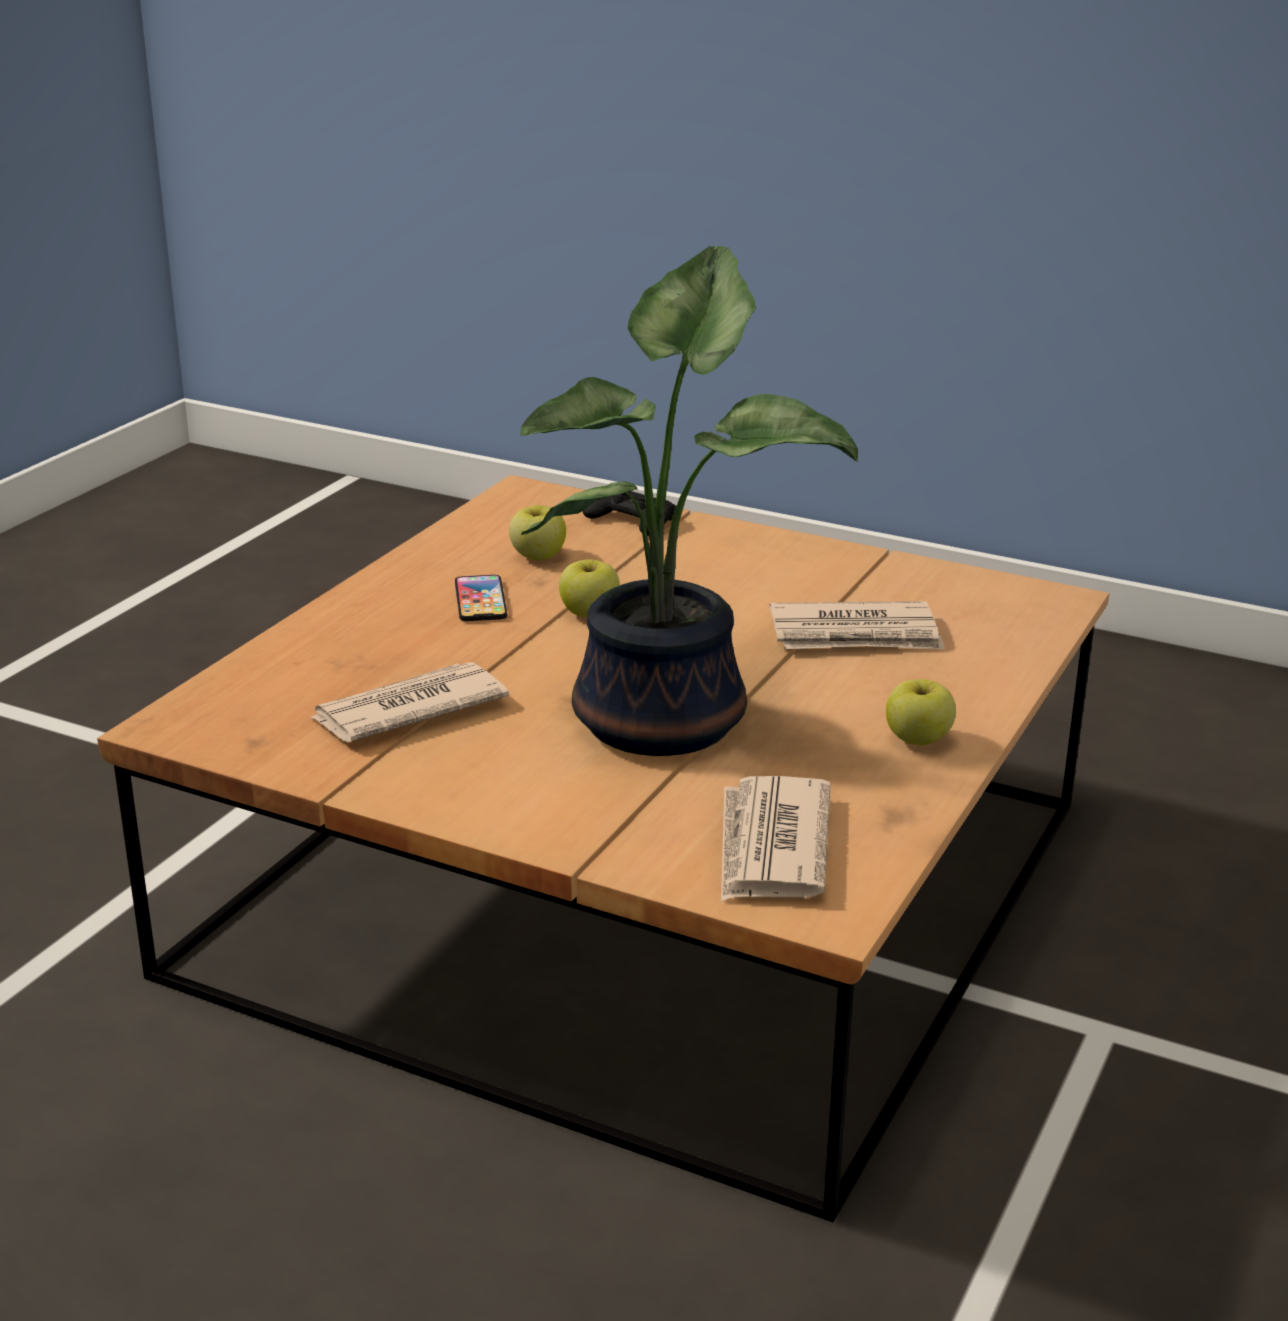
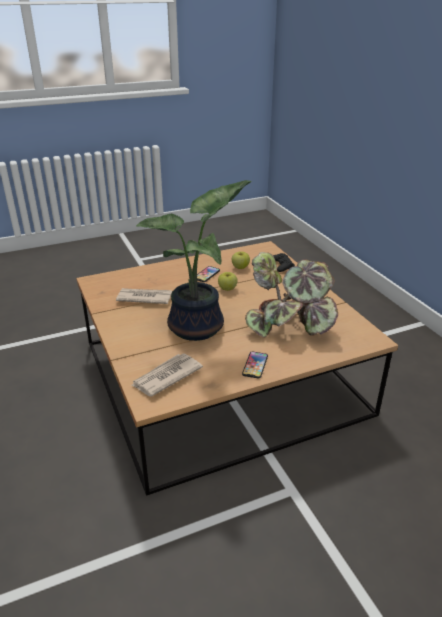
camera: 40 degrees right, 5 degrees up
(856, 635) = (290, 325): newspaper -> potted plant
(918, 740) = (255, 365): apple -> phone

